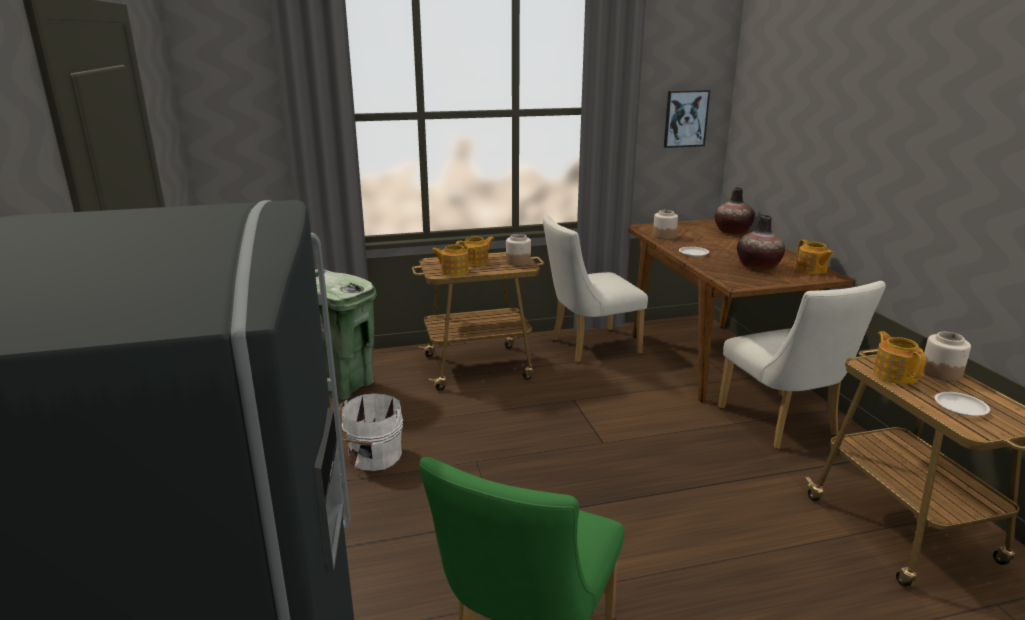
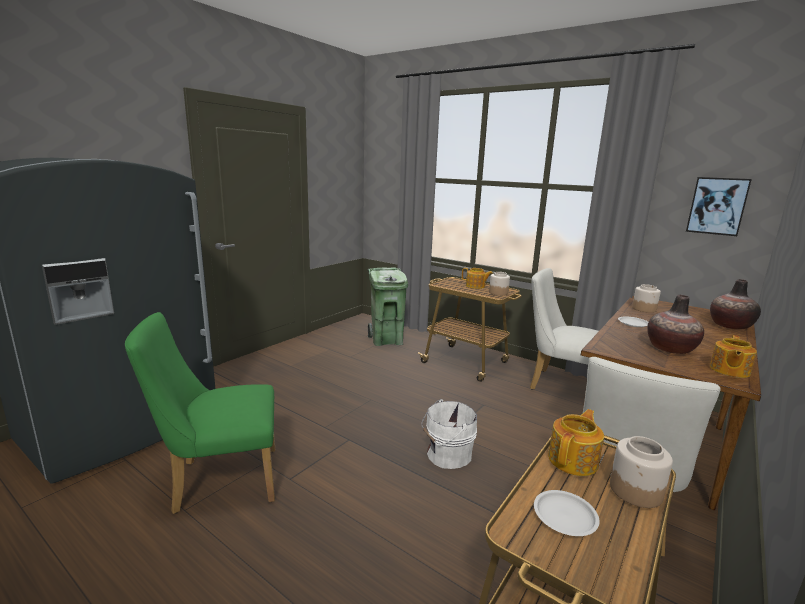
camera: 50 degrees right, 5 degrees down
(373, 457) = (338, 372): white bucket -> white bucket (446, 455)
(454, 271) = (449, 285): teapot -> none

